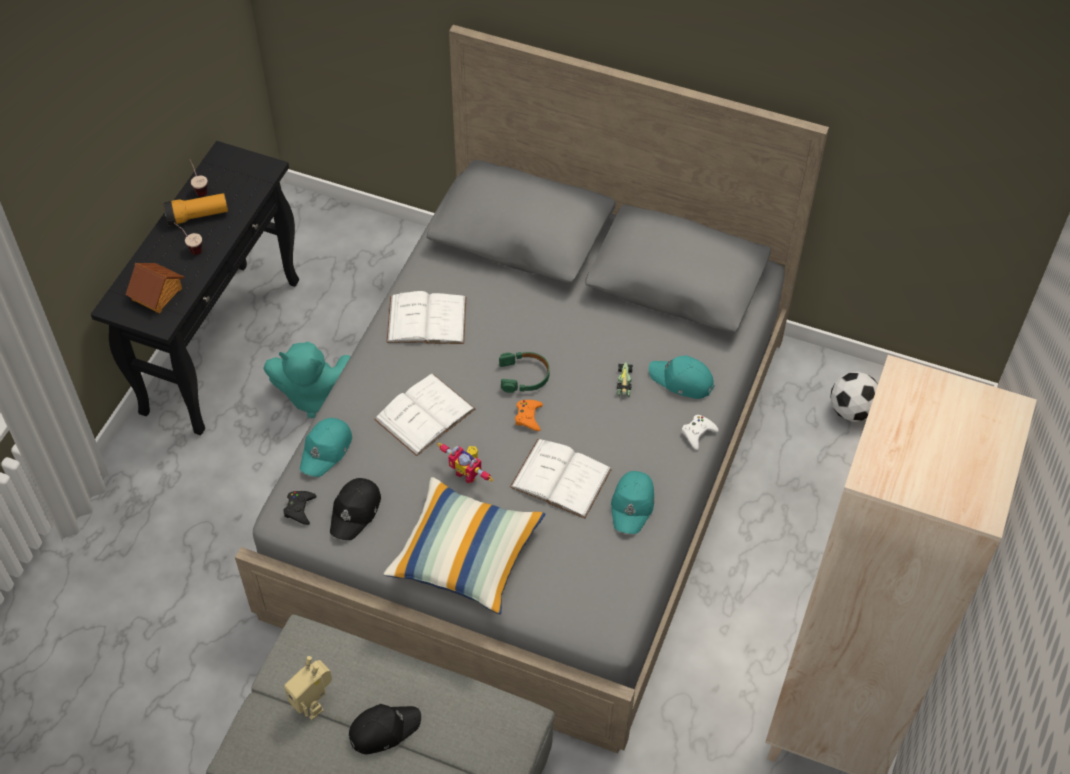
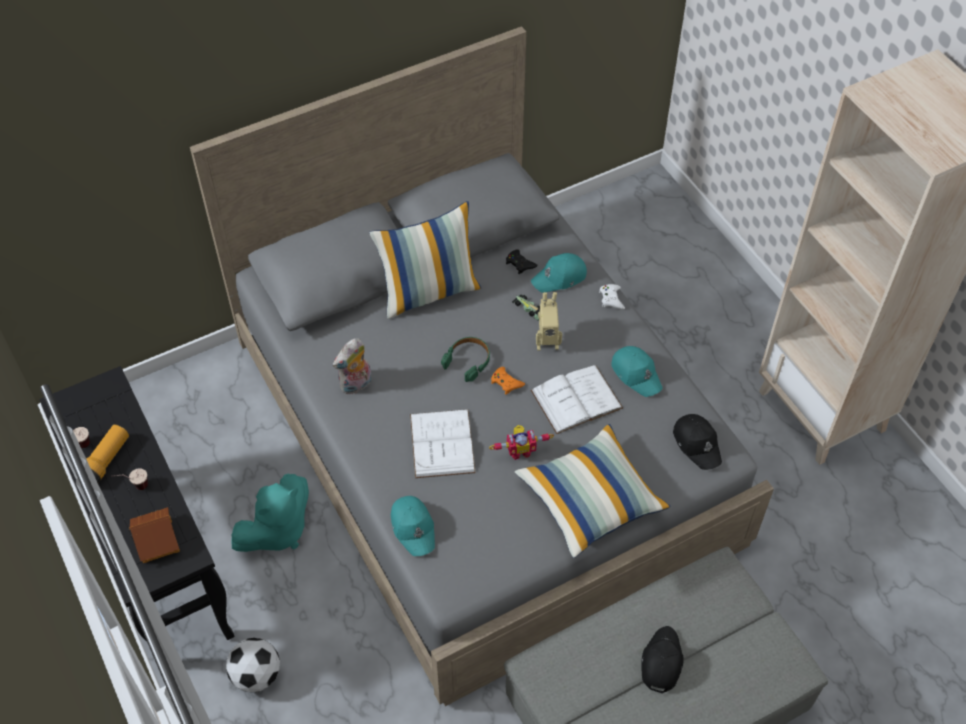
camera: 50 degrees left, 0 degrees up
(299, 509) = (451, 580): black game controller -> black game controller (520, 264)
(313, 703) = (600, 695): toy robot -> toy robot (547, 341)
(356, 512) = (489, 544): black cap -> black cap (697, 444)
(426, 319) = (356, 385): white book -> plush toy
(570, 301) = (429, 291): none -> pillow
(851, 411) = (604, 234): football -> football (256, 675)

